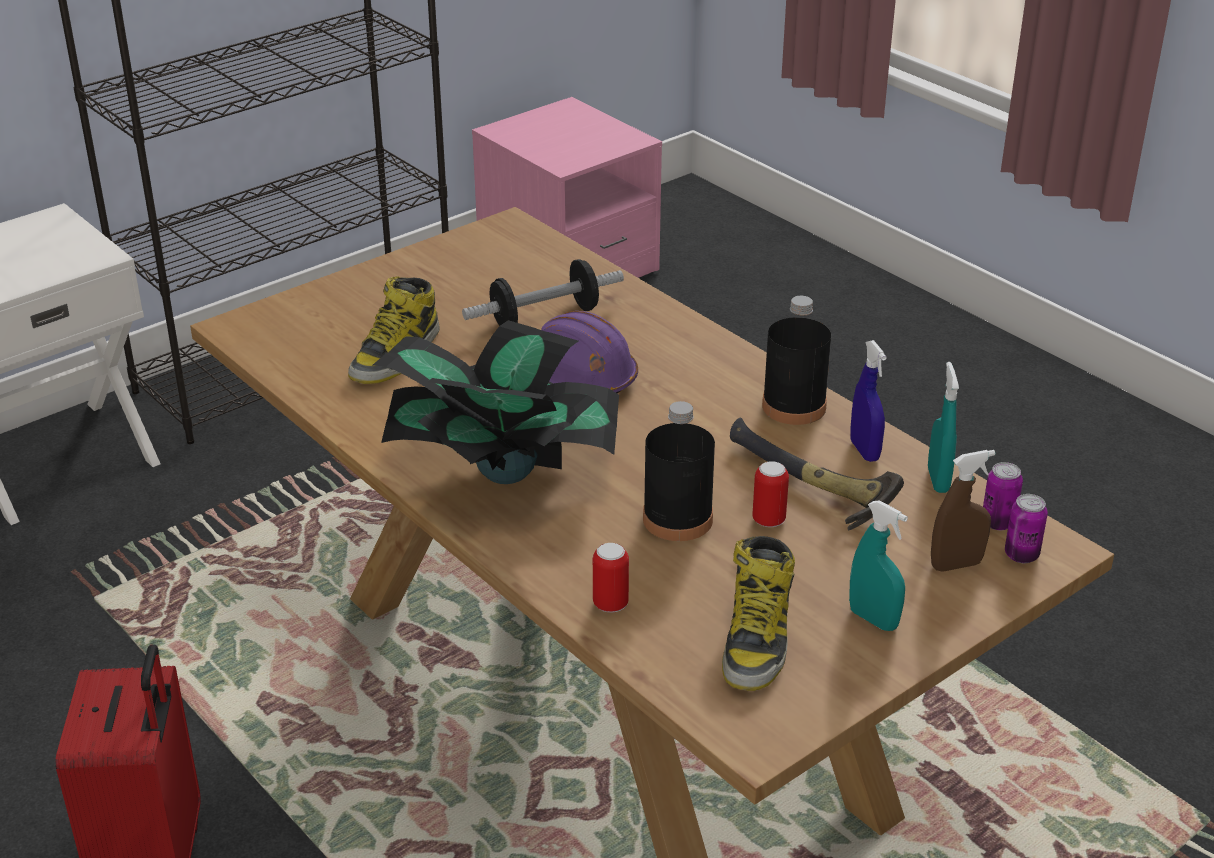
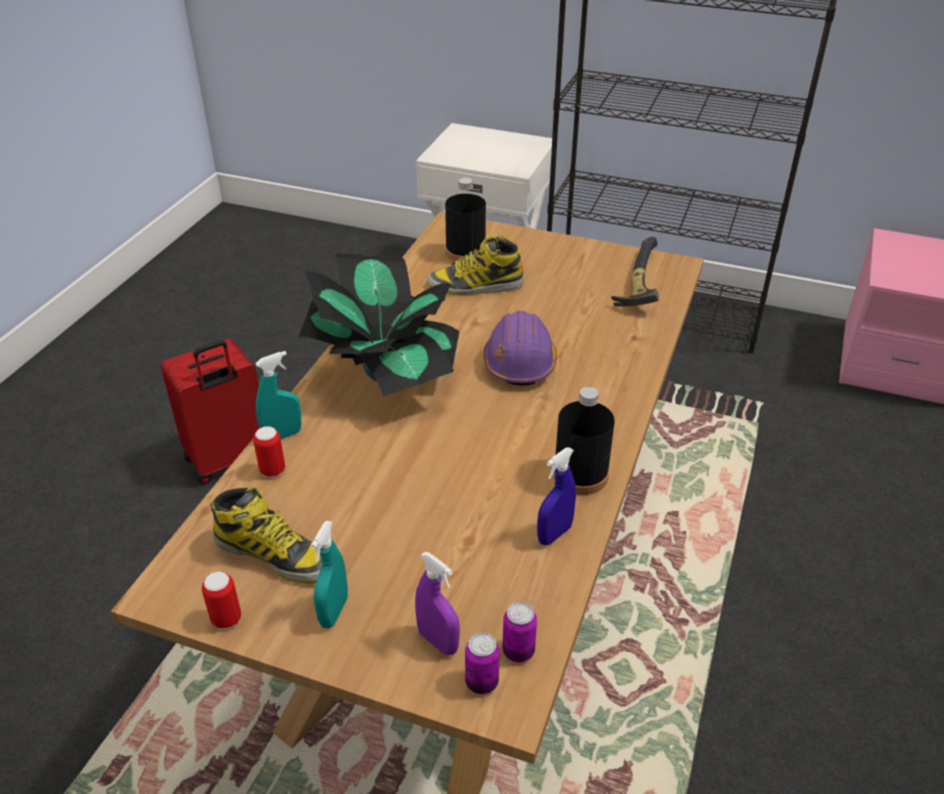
camera: 60 degrees right, 5 degrees up
(544, 317) = (578, 321): dumbbell -> none
(677, 519) = (388, 466): black bottle -> black bottle (465, 252)
(757, 638) = (274, 554): boot -> boot turned 135 degrees counterclockwise
(768, 520) = (420, 512): can -> can (226, 619)
(808, 488) = (478, 519): hammer -> hammer (637, 284)
(938, 480) = (550, 592): turquoise spray bottle -> turquoise spray bottle (282, 435)
(956, 565) = (438, 641): brown spray bottle -> purple spray bottle

